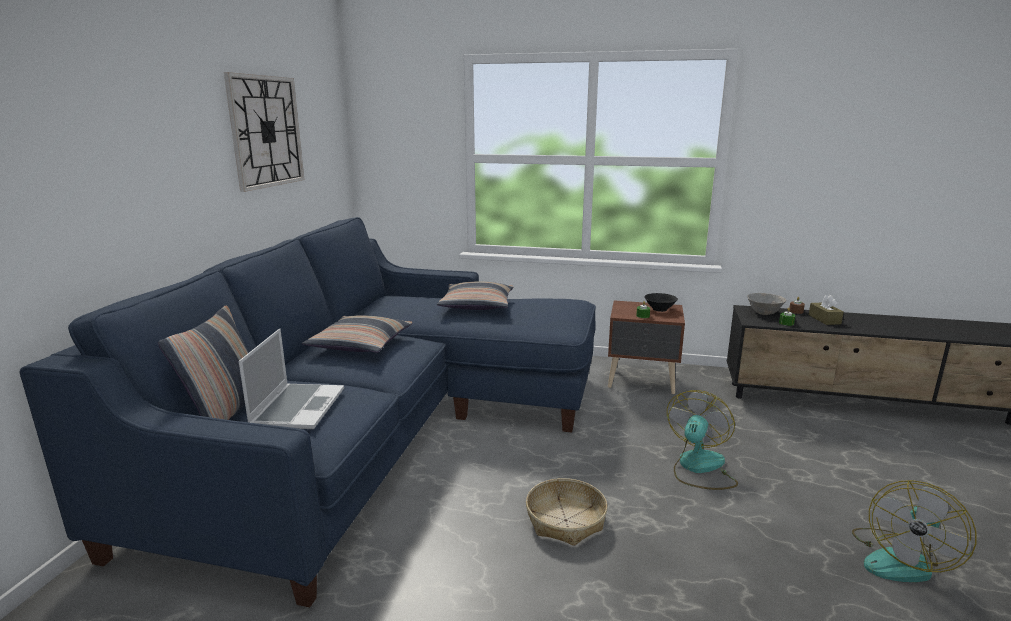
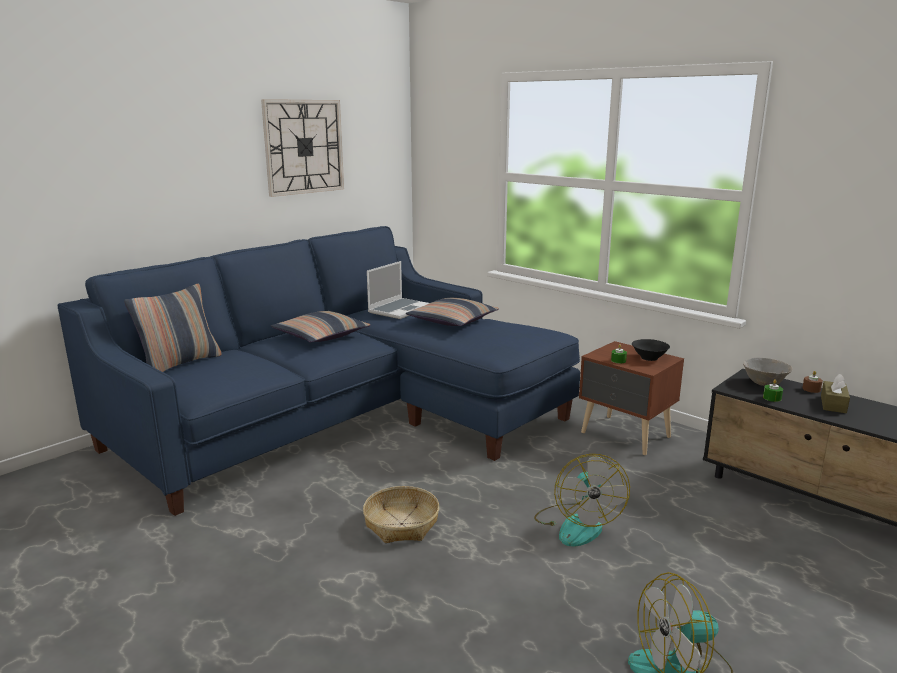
camera: 30 degrees right, 0 degrees up
(297, 407) = (218, 369): laptop -> laptop (400, 309)
(699, 468) = (577, 524): fan -> fan turned 120 degrees clockwise

